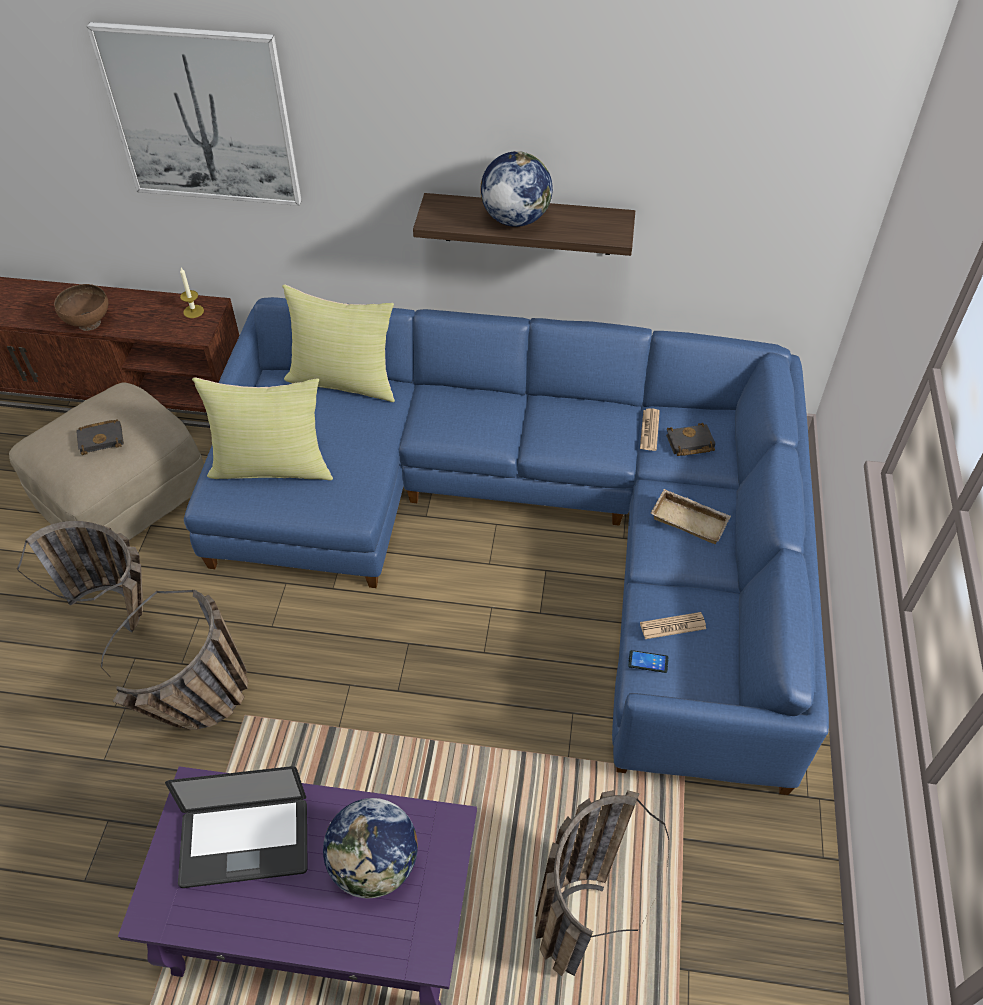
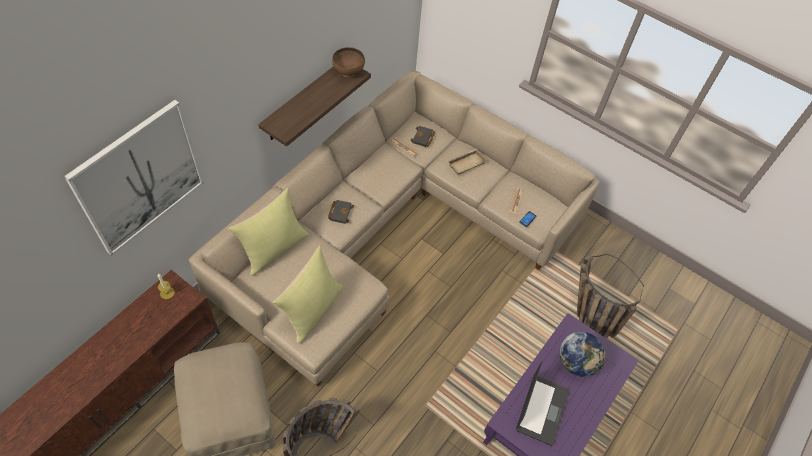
camera: 65 degrees left, 5 degrees up
(88, 323) = (127, 354): brown bowl -> brown bowl (348, 73)
(102, 438) = (230, 386): black book -> black book (340, 212)
(201, 712) = (410, 425): basket -> none
(515, 219) = (314, 101): globe -> none
(531, 521) = (389, 228): blue sofa -> beige sofa

